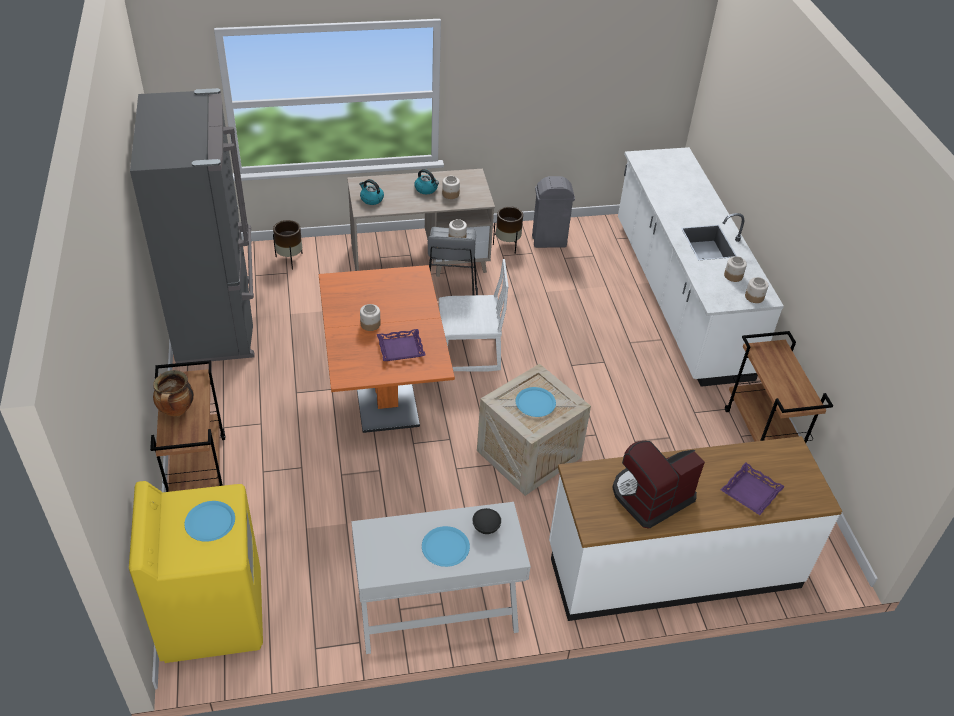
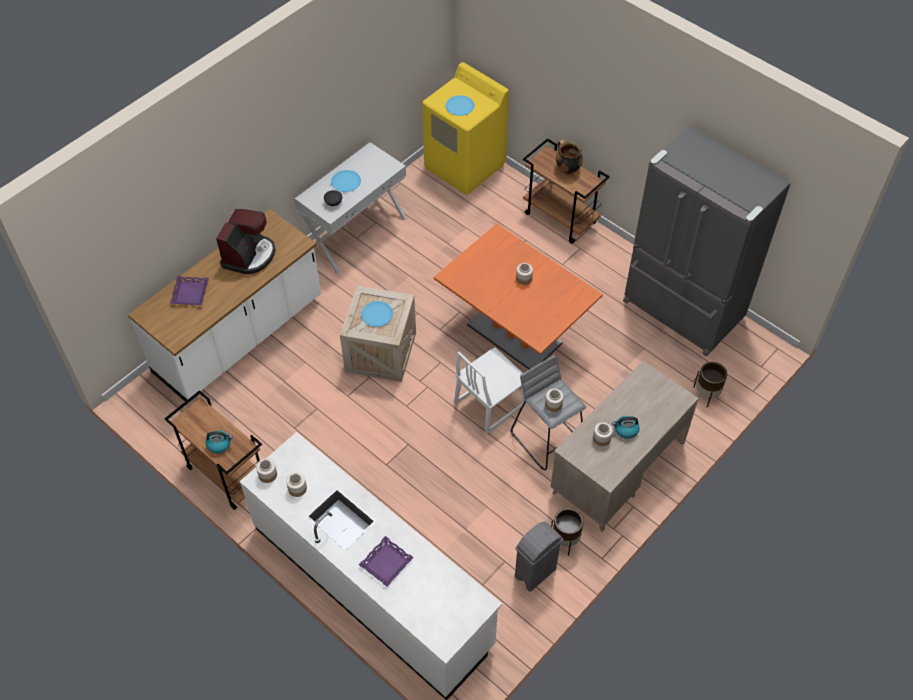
camera: 145 degrees right, 10 degrees up
(371, 199) = (652, 387): kettle -> kettle (219, 444)
(401, 348) = (486, 274): purple tray -> purple tray (386, 563)

